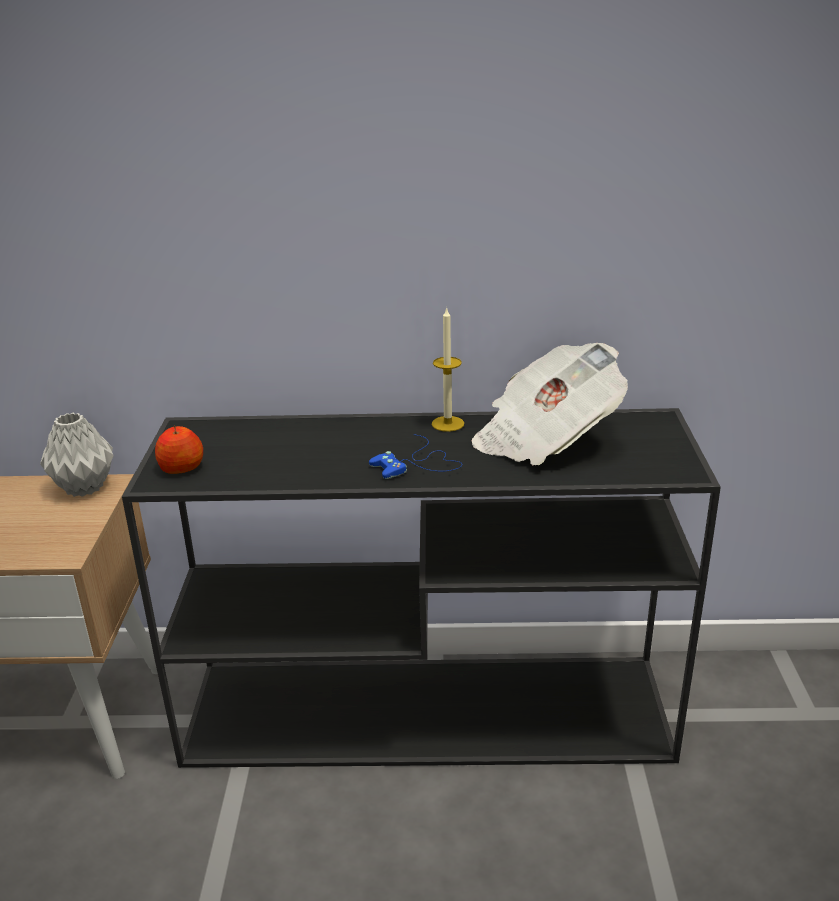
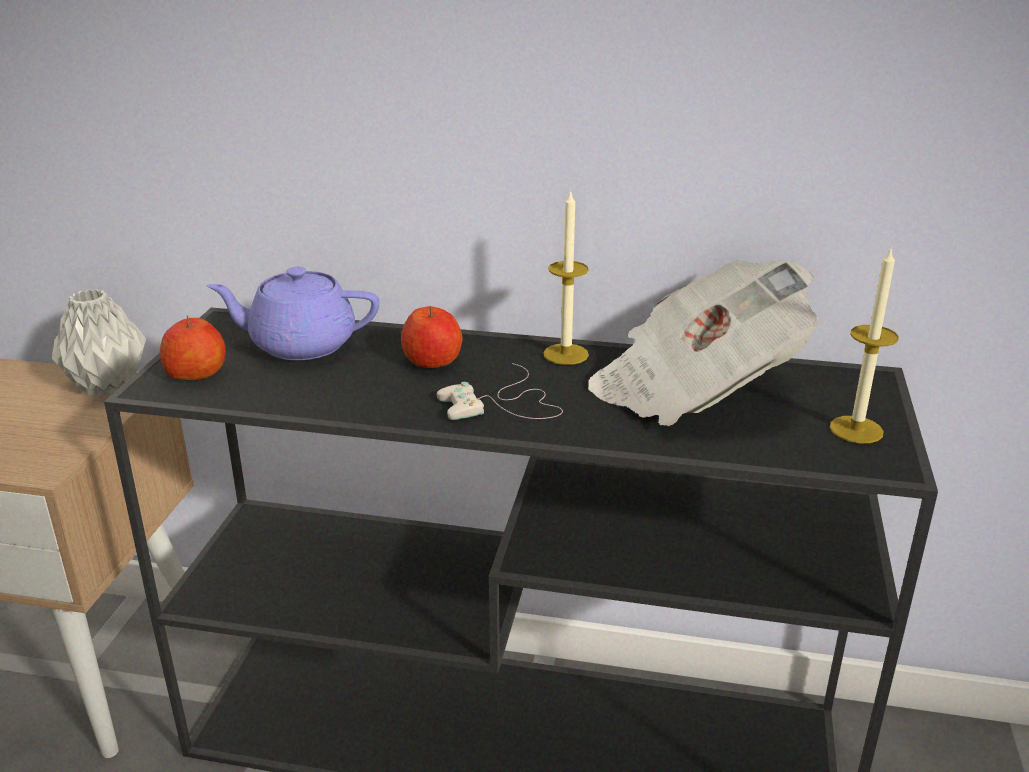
camera: 10 degrees right, 0 degrees up
(250, 438) = (300, 345): none -> purple teapot
(354, 439) = (432, 361): none -> apple
(418, 464) = (504, 404): blue game controller -> white game controller
(659, 453) = (856, 429): none -> candle

